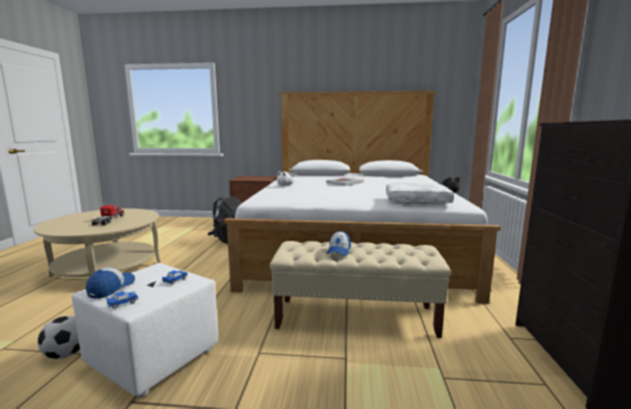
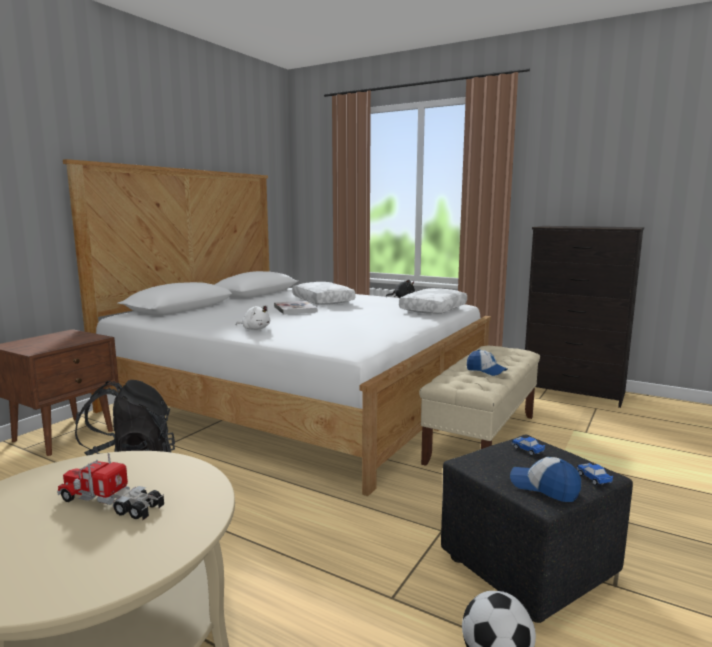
camera: 65 degrees left, 0 degrees up
(152, 358) = (528, 569): white ottoman -> black ottoman
(388, 183) = (321, 301): none -> white pillow

